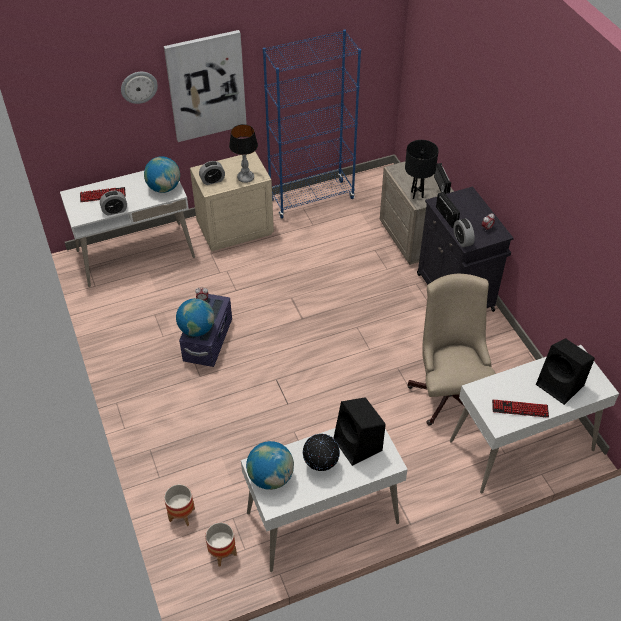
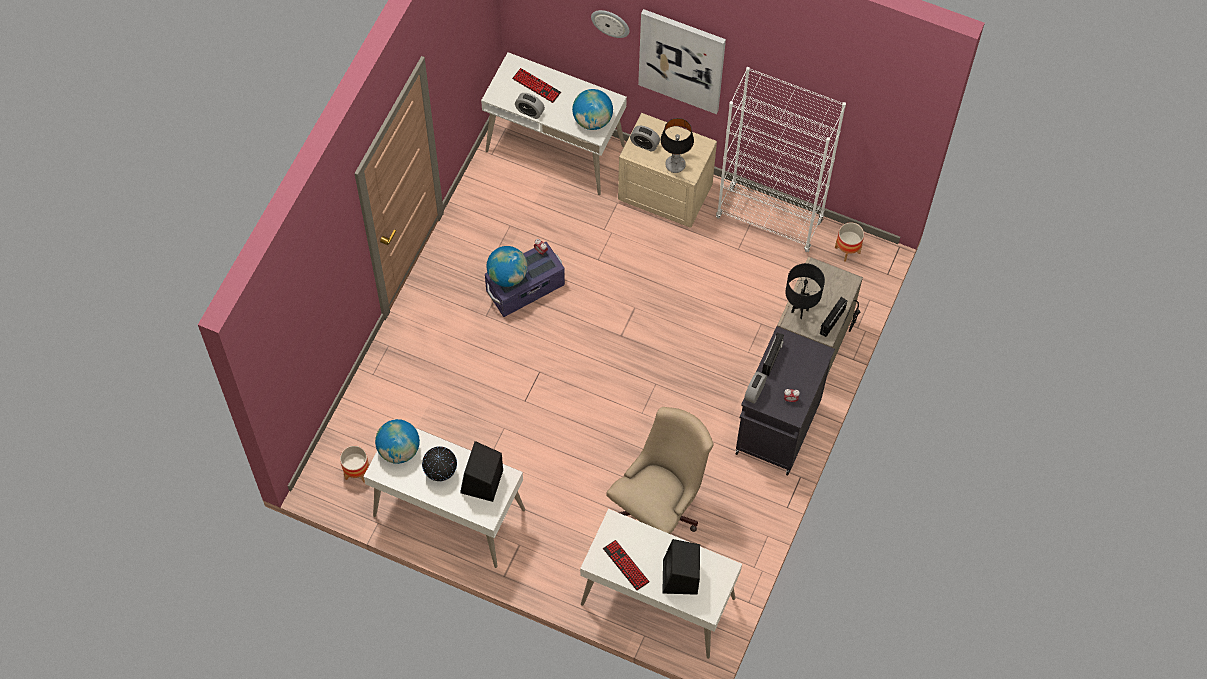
camera: 45 degrees right, 15 degrees up
(182, 515) = (359, 418): planter -> planter (847, 250)
(311, 199) = (769, 219): blue bookcase -> white bookcase

